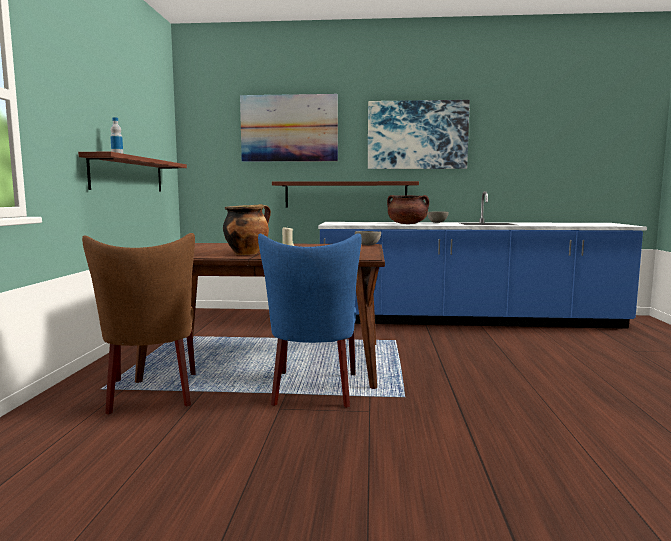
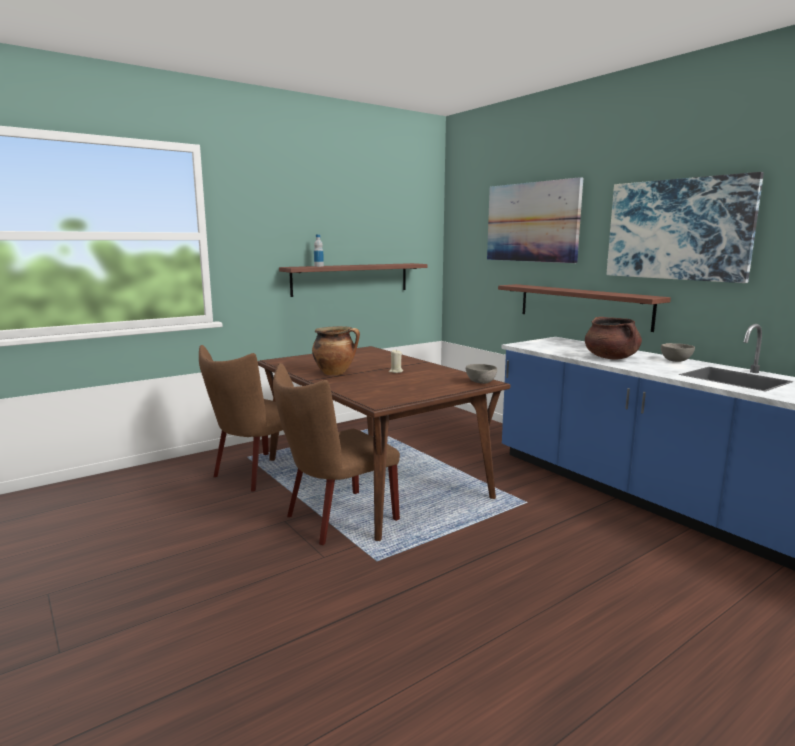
camera: 50 degrees right, 5 degrees up
(314, 391) = (335, 519): blue chair -> brown chair

